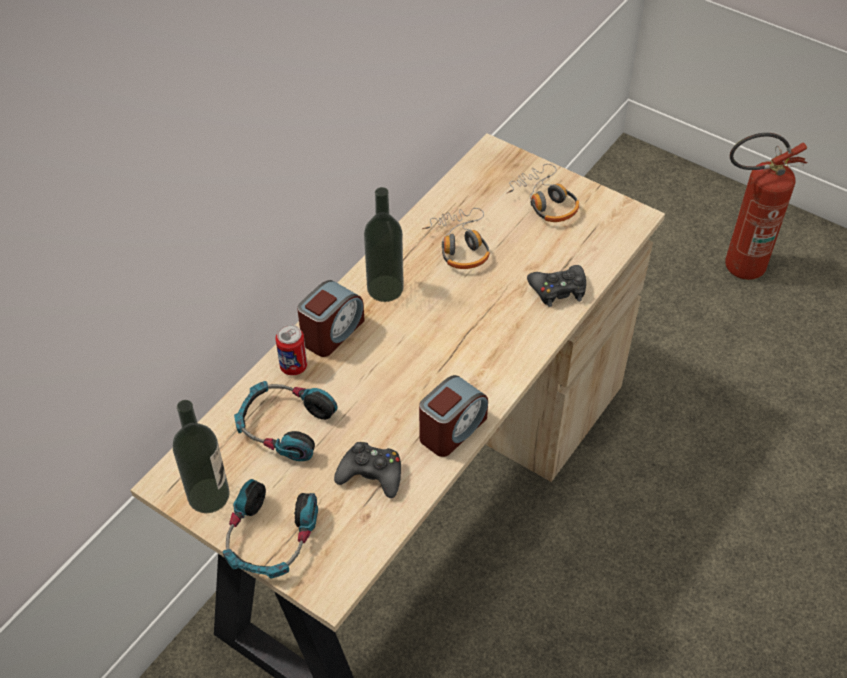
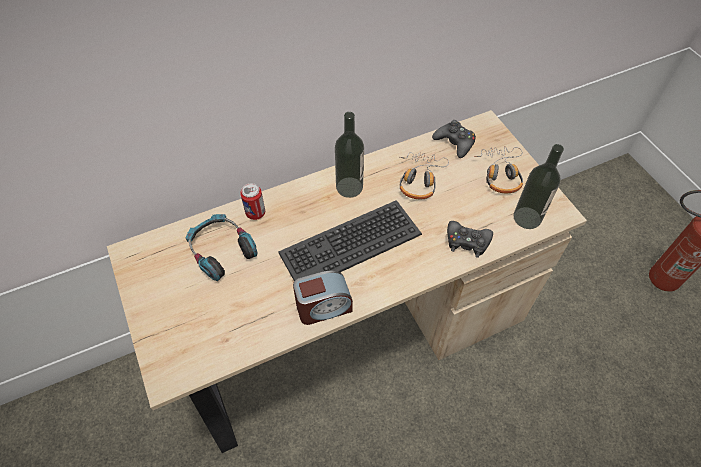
camera: 30 degrees right, 5 degrees up
(208, 495) = (145, 273): bottle -> bottle (527, 218)
(270, 538) = (158, 322): headphones -> none
(332, 332) = (295, 201): alarm clock -> none
(371, 474) = (249, 311): black game controller -> black game controller (455, 142)
(431, 349) = (350, 243): none -> keyboard

